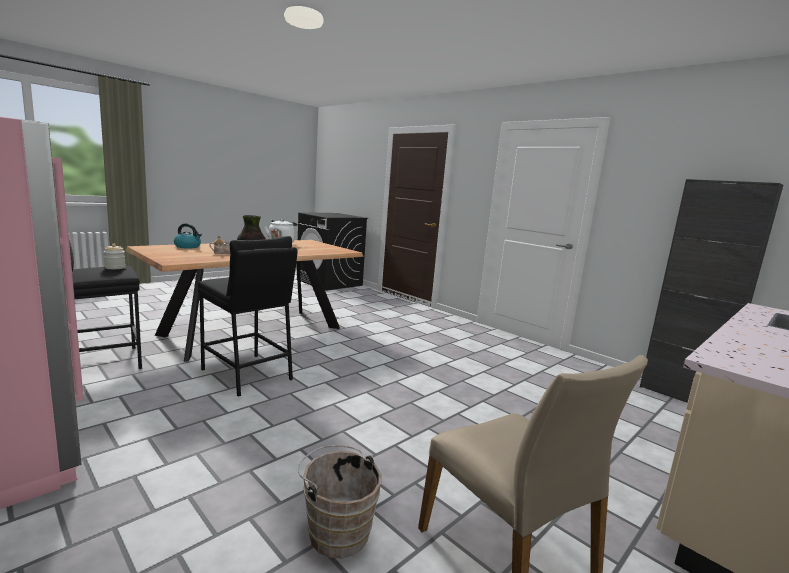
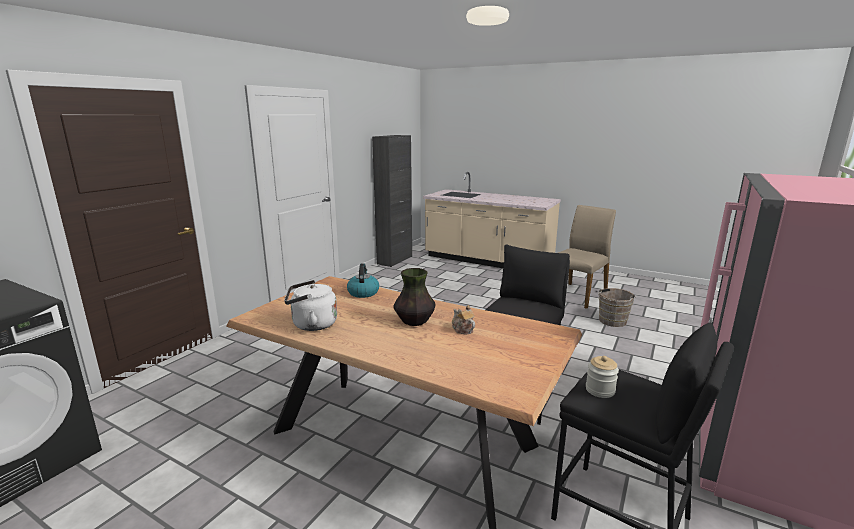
camera: 105 degrees left, 5 degrees up
(188, 247) = (455, 366): kettle -> kettle (363, 292)

